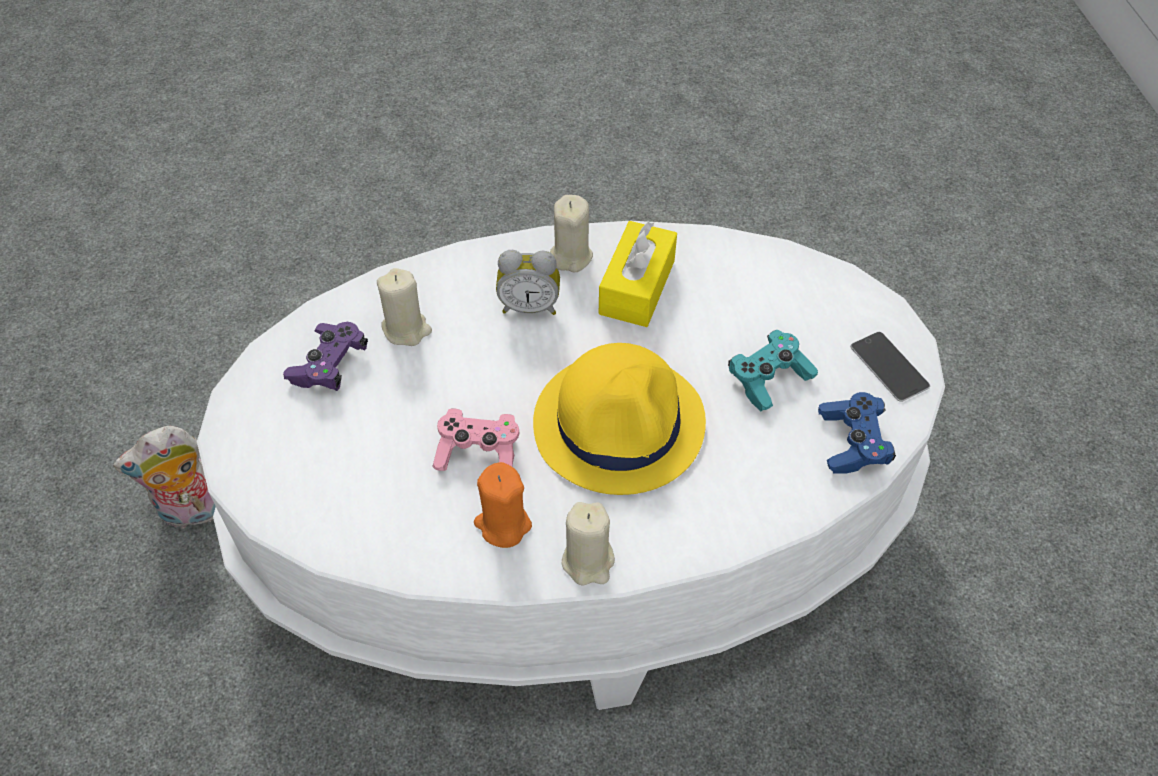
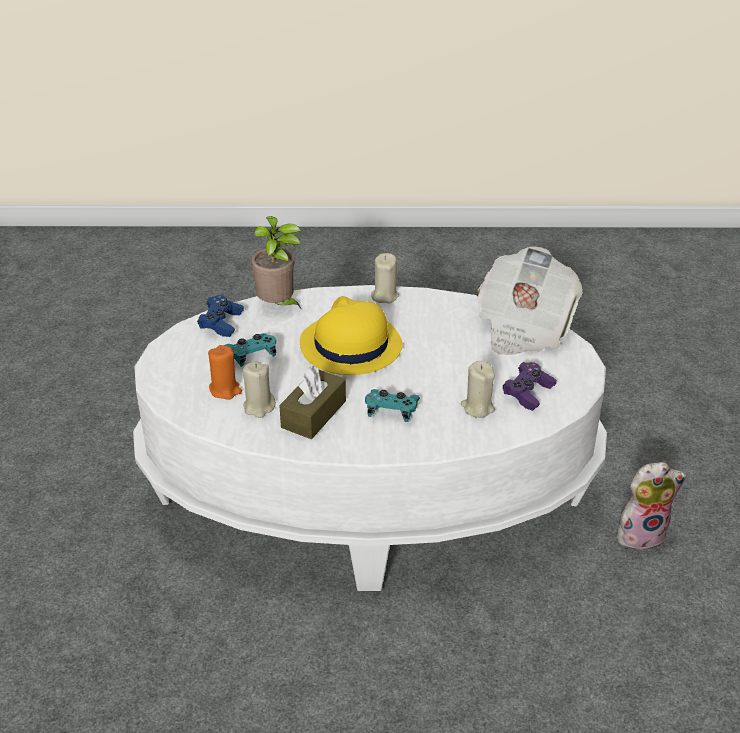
camera: 170 degrees left, 15 degrees down
(324, 514) = (523, 326): none -> newspaper
(478, 452) = (436, 342): pink game controller -> none
(503, 524) = (426, 313): orange candle -> orange candle (225, 390)
(529, 306) = (391, 411): alarm clock -> turquoise game controller
(570, 256) = (354, 439): beige candle -> beige candle (259, 407)
(637, 287) = (313, 414): yellow tissue box -> brown tissue box
(774, 501) = (278, 306): none -> potted plant
(889, 366) = (175, 353): phone -> none

